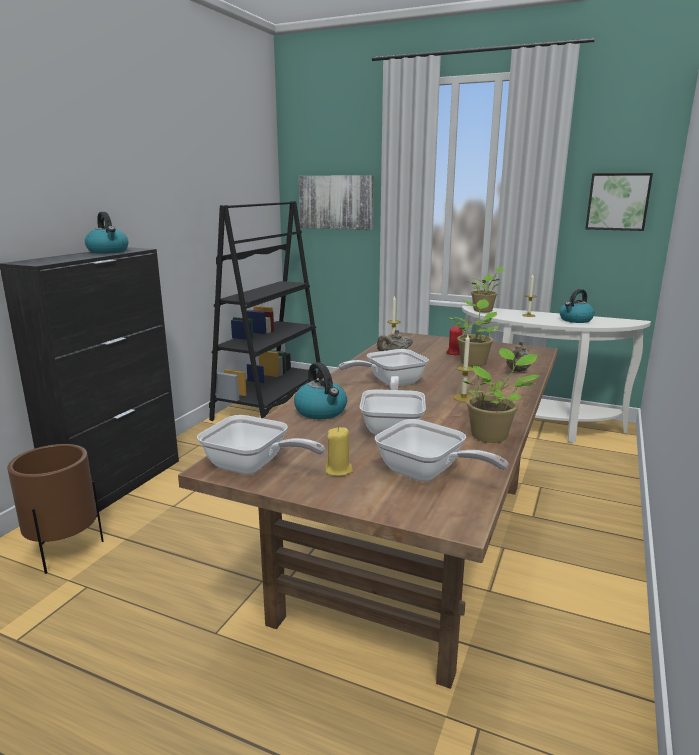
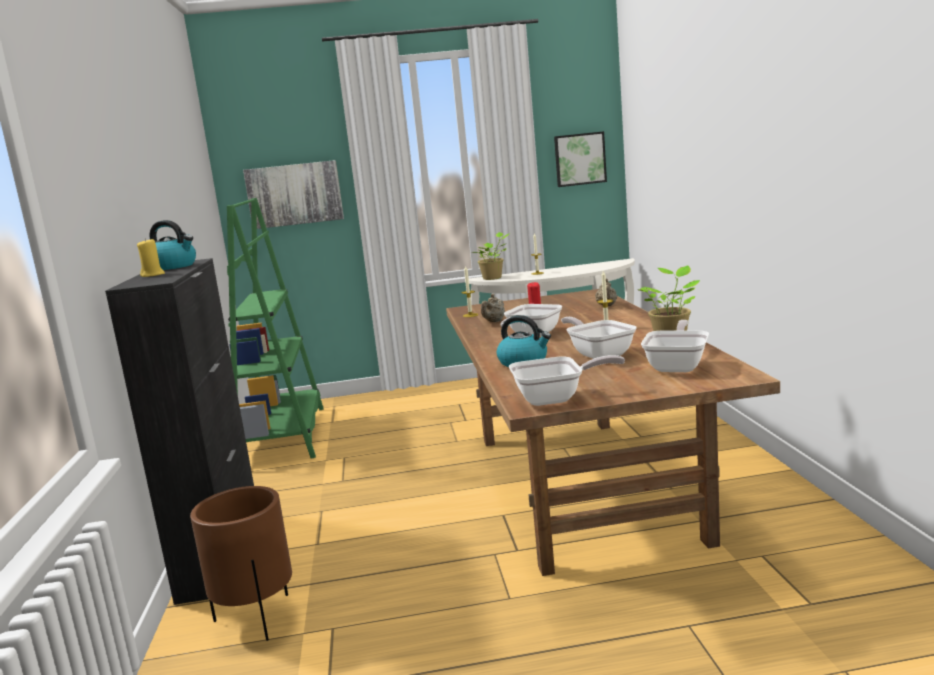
camera: 30 degrees left, 5 degrees down
(271, 403) = (283, 437): black bookcase -> green bookcase
(339, 470) = (619, 381): yellow candle -> yellow candle (153, 275)
(427, 474) = (678, 366): frying pan -> frying pan turned 75 degrees counterclockwise
(473, 362) = (563, 309): potted plant -> none
(575, 320) = (580, 268): kettle -> none

